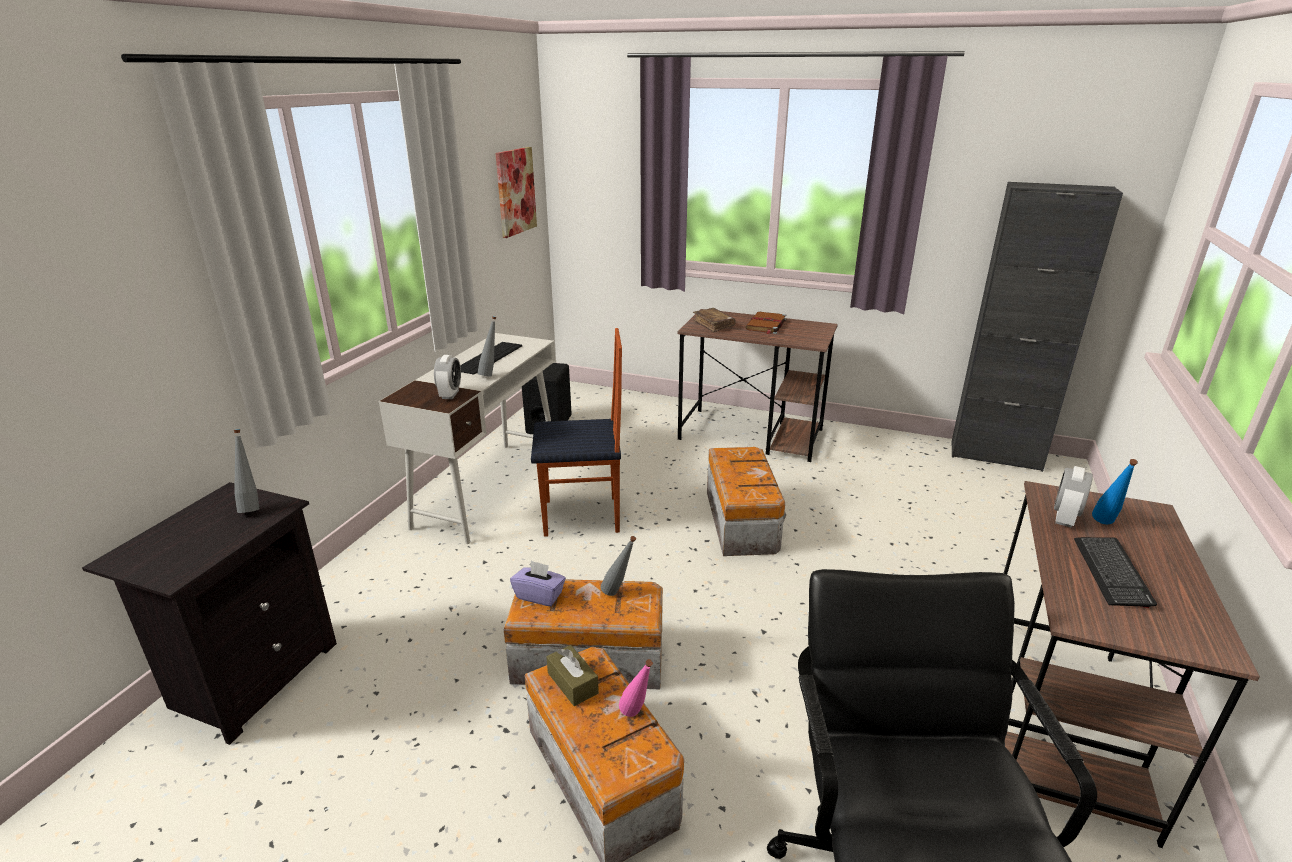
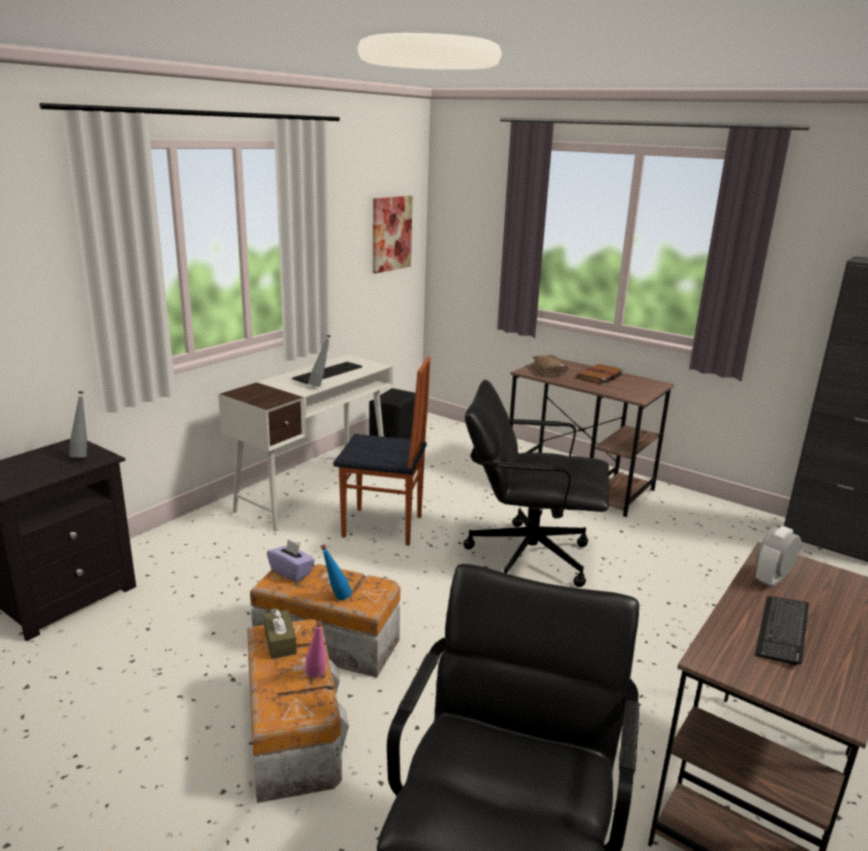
camera: 15 degrees right, 5 degrees down
(450, 394) = (277, 396): alarm clock -> none
(618, 594) = (358, 584): grey bottle -> none
(741, 521) = (528, 556): storage box -> black office chair
(1104, 525) = (810, 592): blue bottle -> blue bottle (336, 600)

